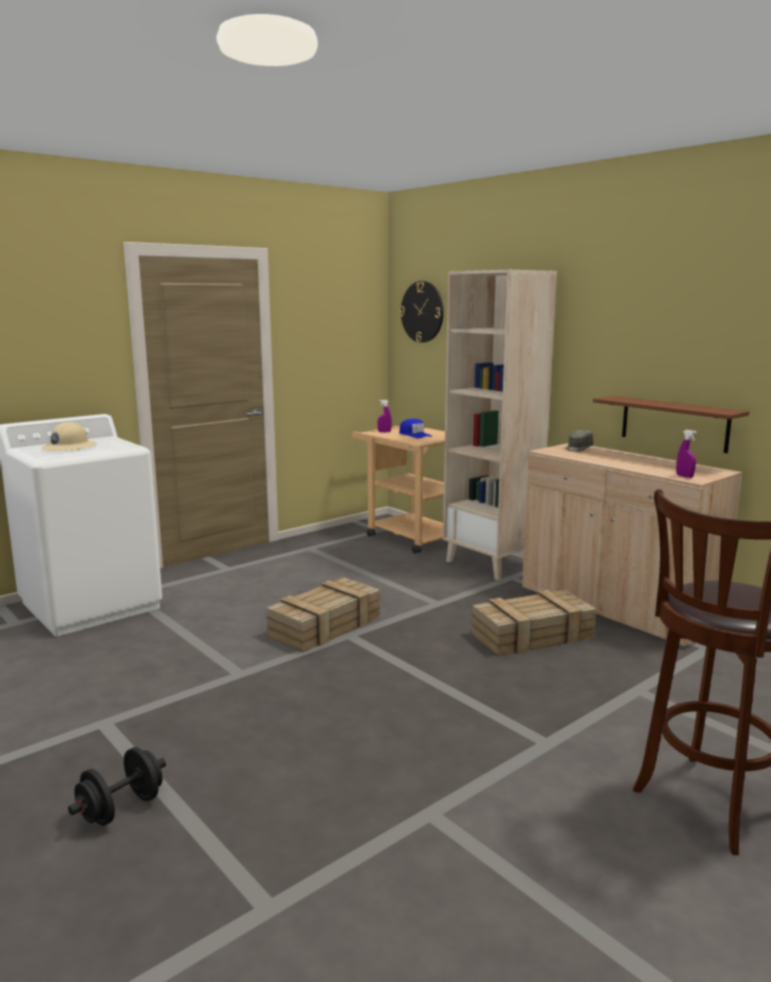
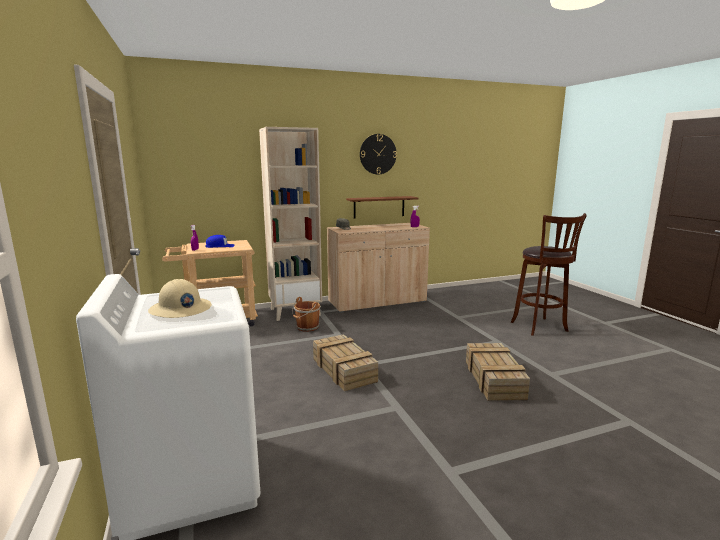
camera: 70 degrees left, 0 degrees up
(121, 809) = (559, 464): black dumbbell -> none
(422, 312) = (184, 156): wall clock -> wall clock (378, 154)
(441, 581) = (307, 328): none -> brown bucket
(531, 636) = (396, 323): crate -> crate (495, 380)

